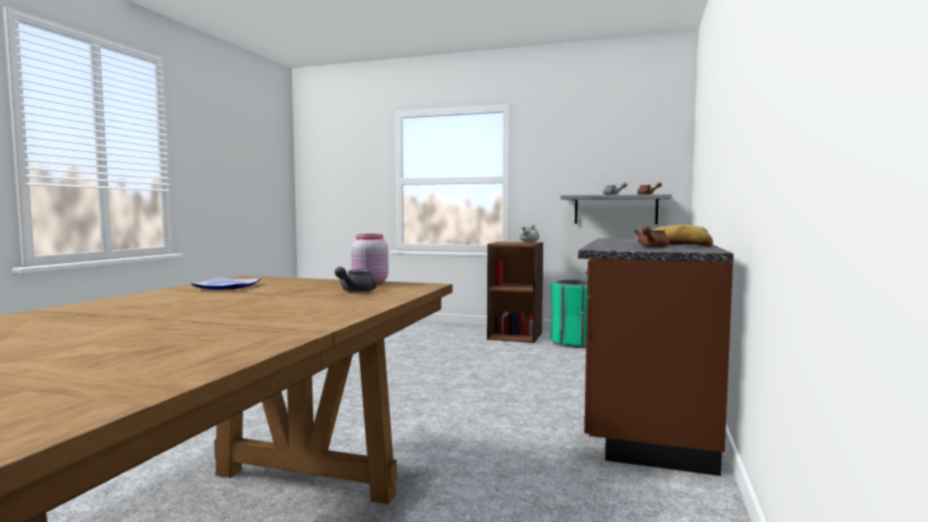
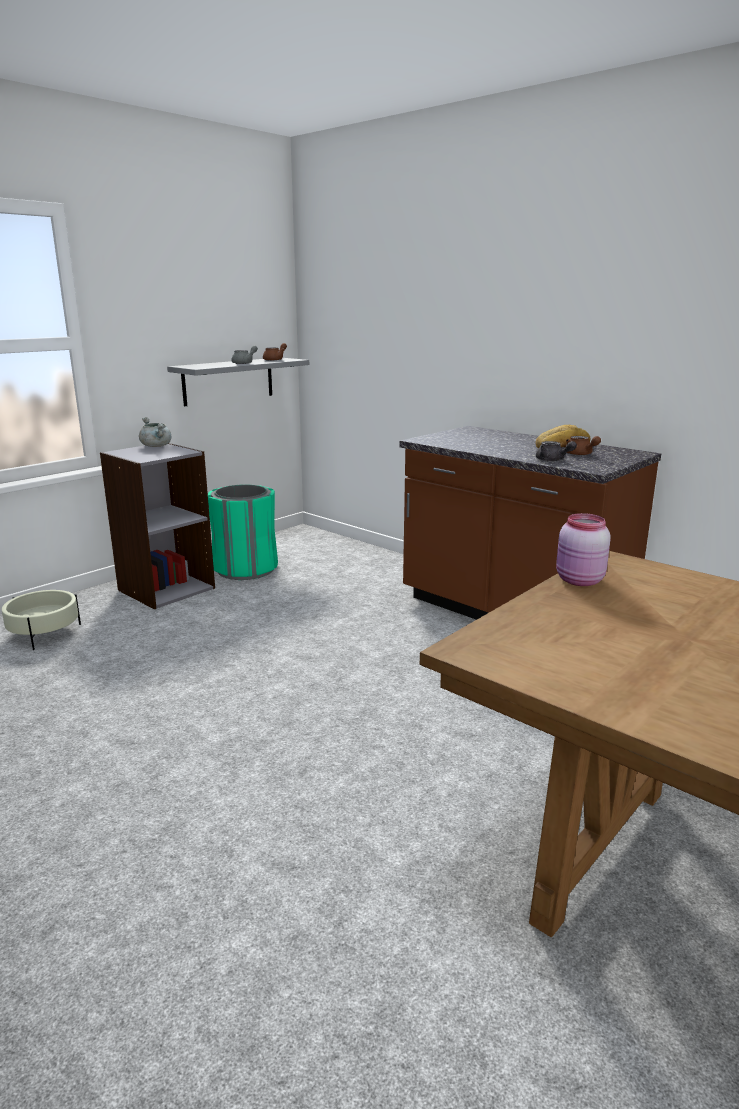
camera: 65 degrees left, 15 degrees up
(226, 287) = (596, 667): plate -> none
(354, 291) = (664, 595): grey teapot -> grey teapot (553, 460)
(433, 332) = (44, 633): none -> beige planter
(515, 336) = (166, 589): brown bookcase -> grey bookcase

